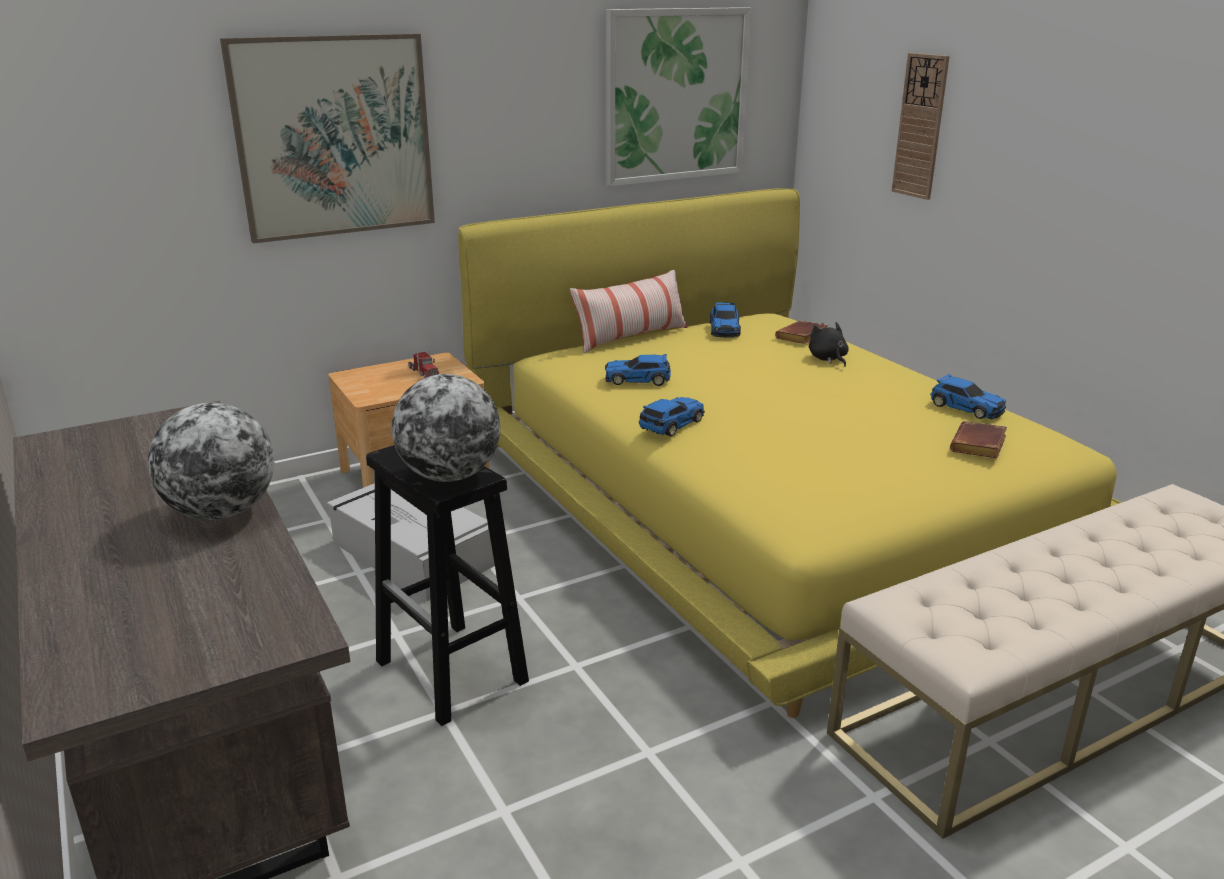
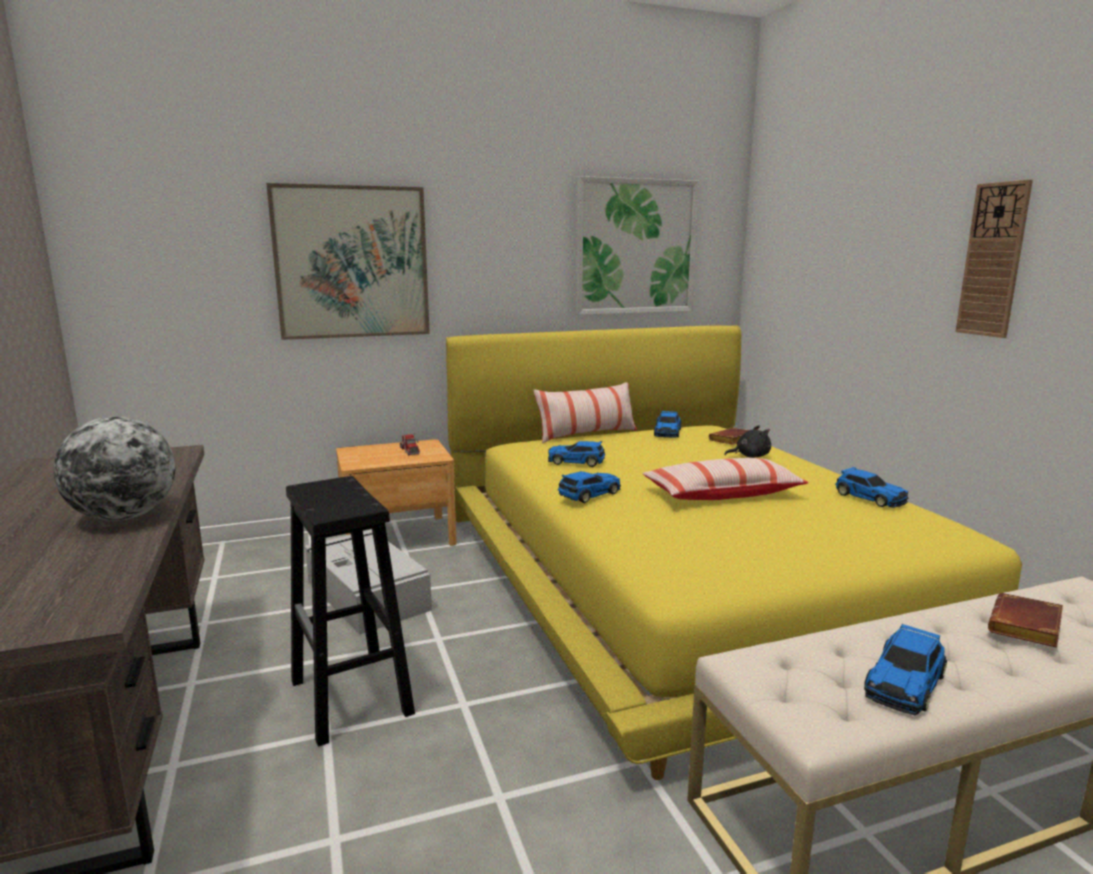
camera: 10 degrees right, 10 degrees down
(450, 475) = (341, 505): globe -> none
(815, 414) = (722, 494): none -> pillow
(828, 359) = (750, 456): black plush toy -> black plush toy turned 90 degrees clockwise
(920, 126) = (837, 265): wall clock -> wall clock (993, 260)
(979, 446) = (875, 529): brown book -> brown book (1027, 628)
(1034, 610) = (905, 683): none -> toy car

